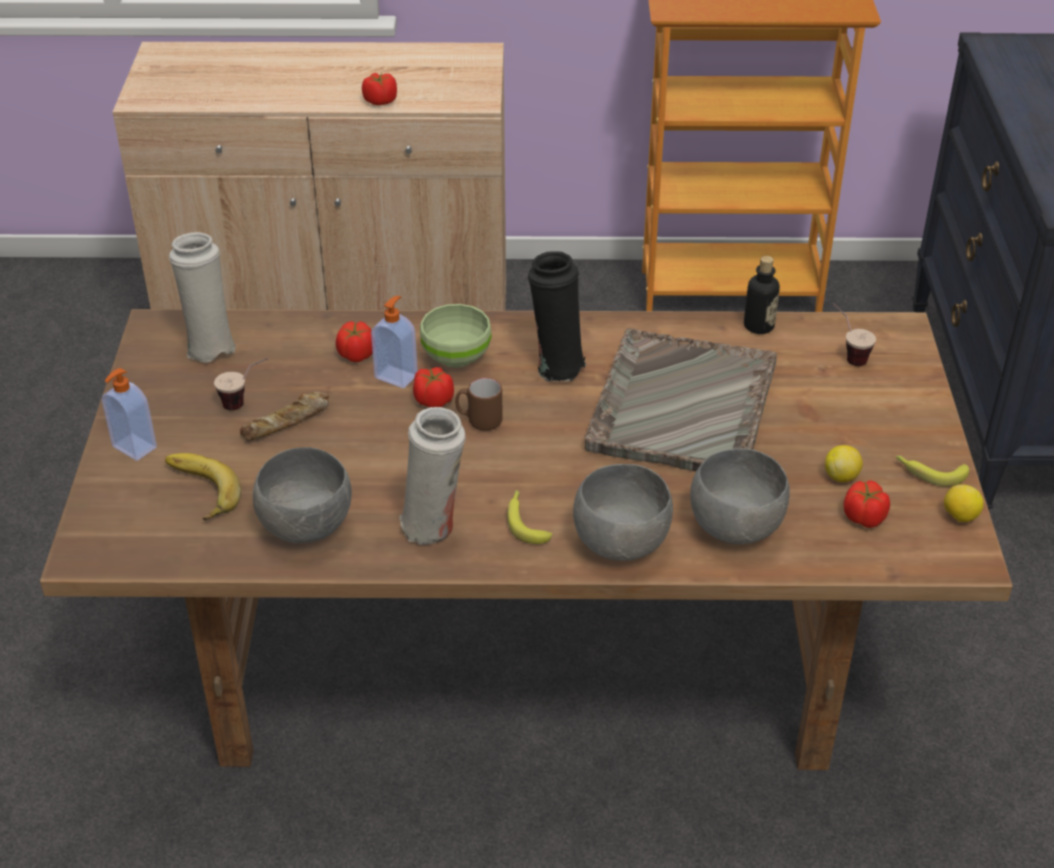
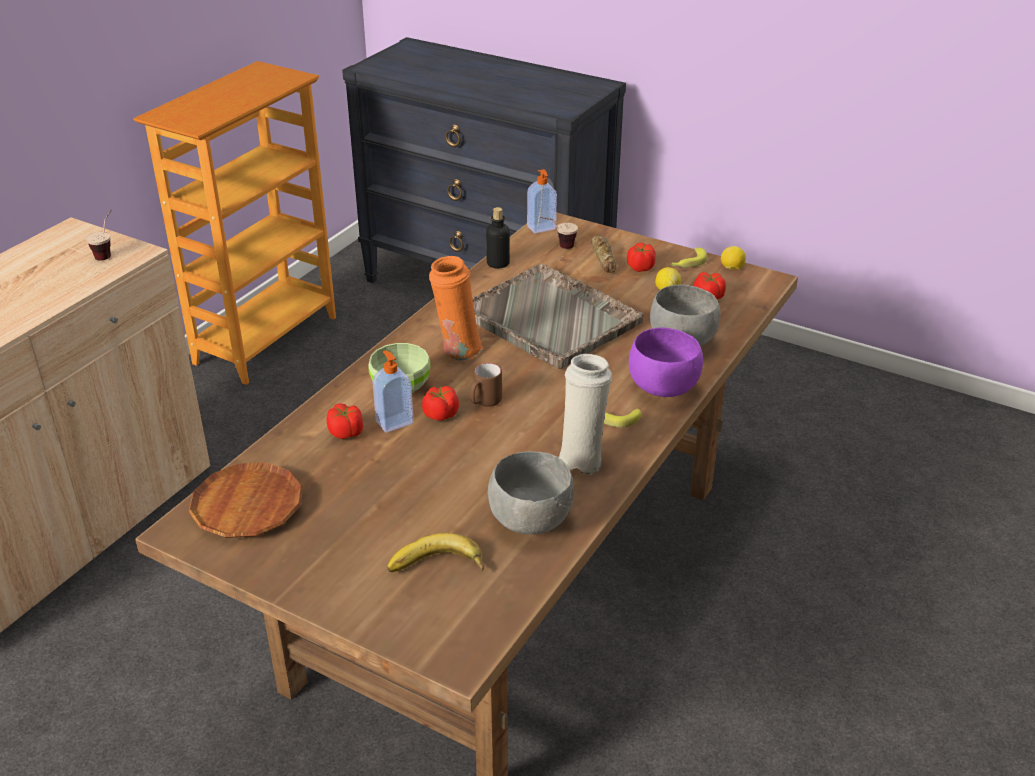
camera: 60 degrees left, 5 degrees down
(133, 448) = (342, 590): soap dispenser -> soap dispenser (541, 228)
(209, 346) = (247, 506): white vase -> brown plate
(245, 402) = (346, 508): cup -> cup (108, 252)
(287, 422) = (395, 493): bread -> bread (604, 258)
(380, 101) = (68, 292): tomato -> tomato (640, 268)
(556, 366) = (457, 350): black vase -> orange vase
(621, 542) = (662, 387): grey bowl -> purple bowl

